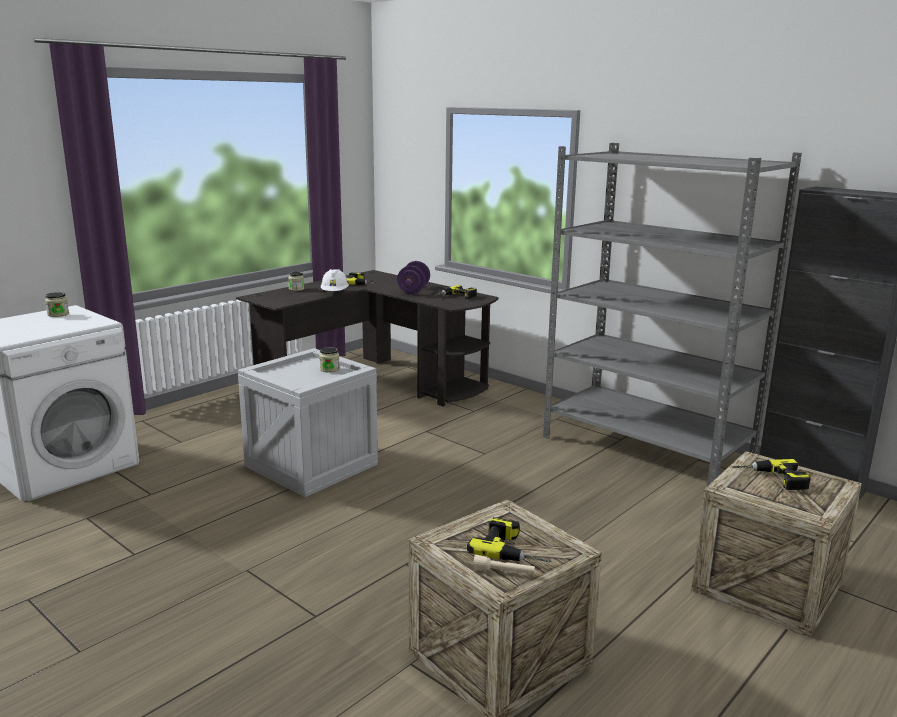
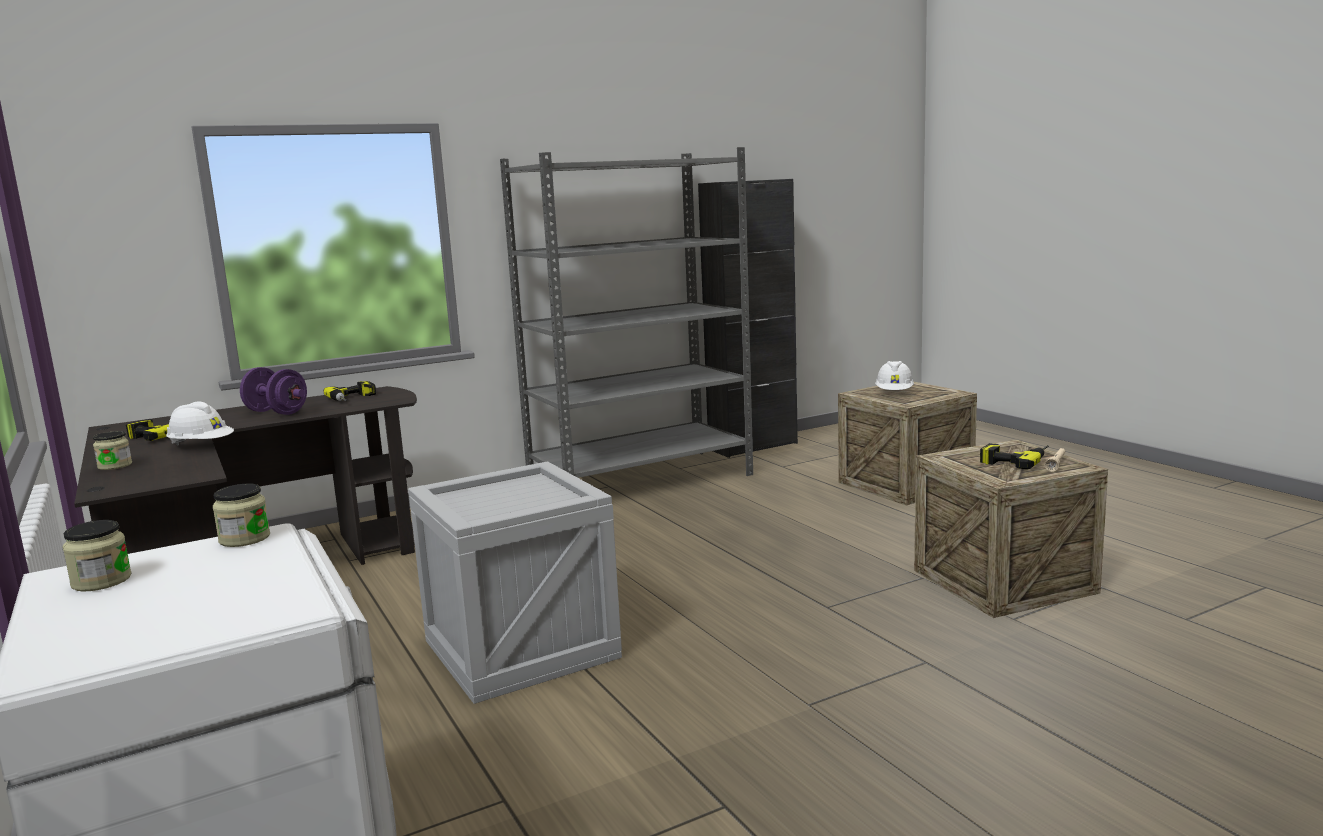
camera: 70 degrees left, 5 degrees down
(329, 369) = (506, 487): jar -> jar (244, 538)
(771, 479) = (894, 393): power drill -> white hard hat

